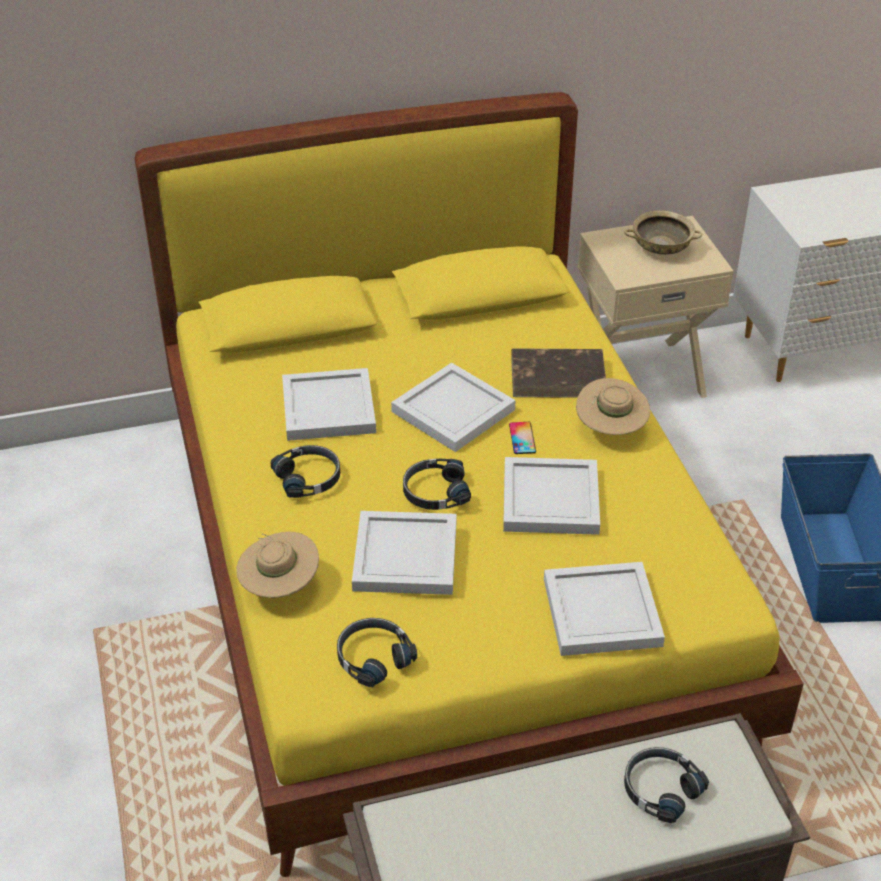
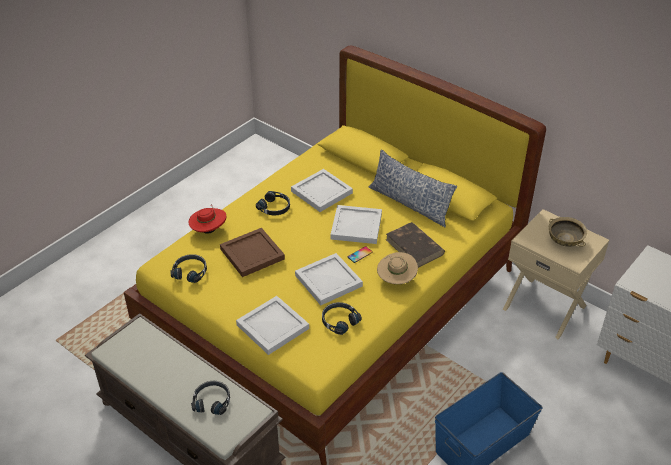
camera: 55 degrees right, 0 degrees up
(279, 586) = (208, 230): beige hat -> red hat
(407, 557) = (252, 255): white tray -> brown tray
(435, 492) = (299, 245): black headphones -> black headphones (339, 321)
(455, 335) = (409, 204): none -> pillow

